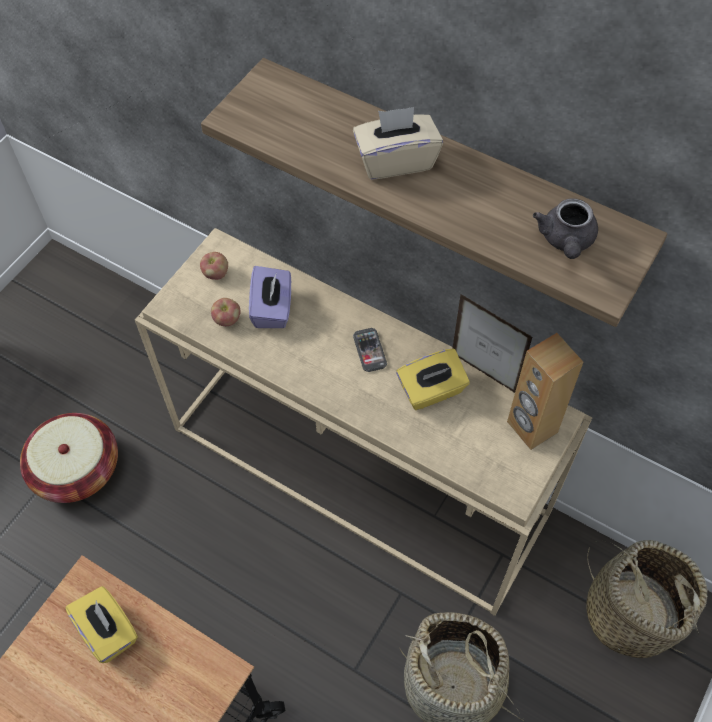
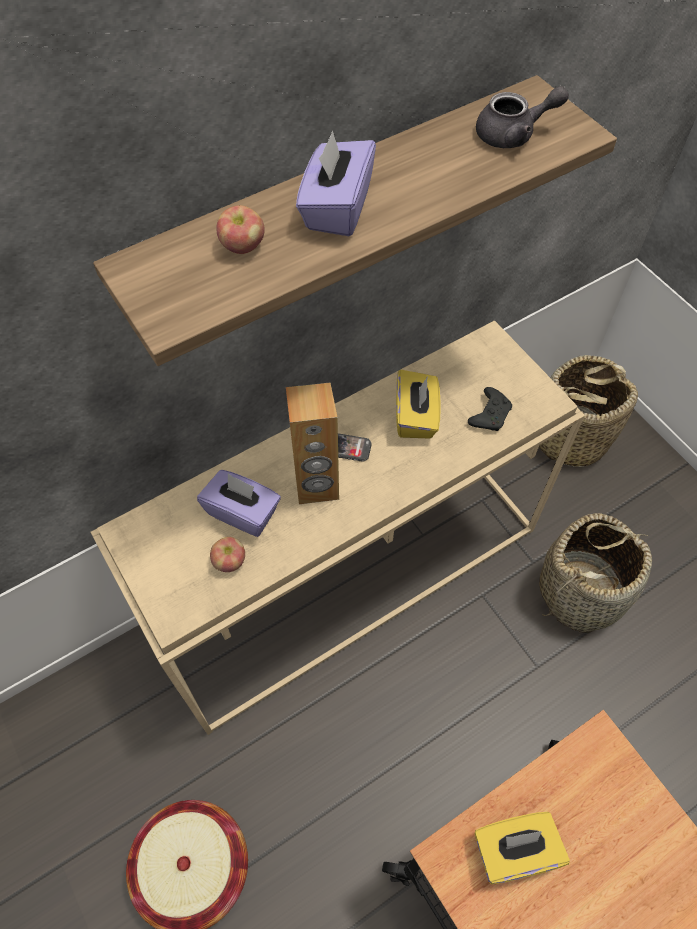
camera: 65 degrees left, 0 degrees up
(216, 274) = (161, 549): apple -> apple (243, 246)
(396, 160) = (336, 208): beige tissue box -> purple tissue box
(469, 448) = (490, 414): none -> black game controller
(483, 373) = (418, 370): picture frame -> none
(531, 427) = (490, 361): brown speaker -> brown speaker (317, 486)
(565, 241) = (513, 134): grey teapot -> grey teapot turned 45 degrees counterclockwise

